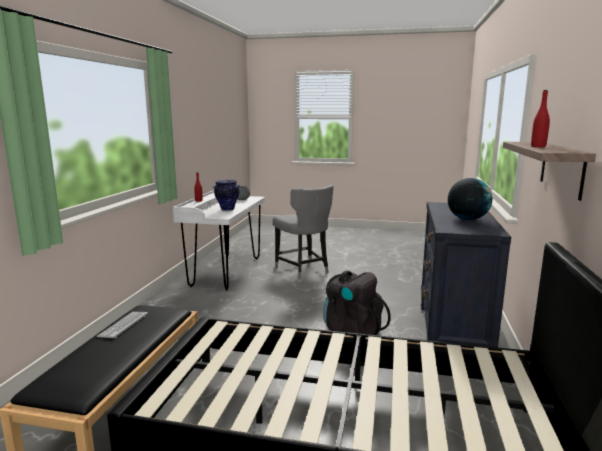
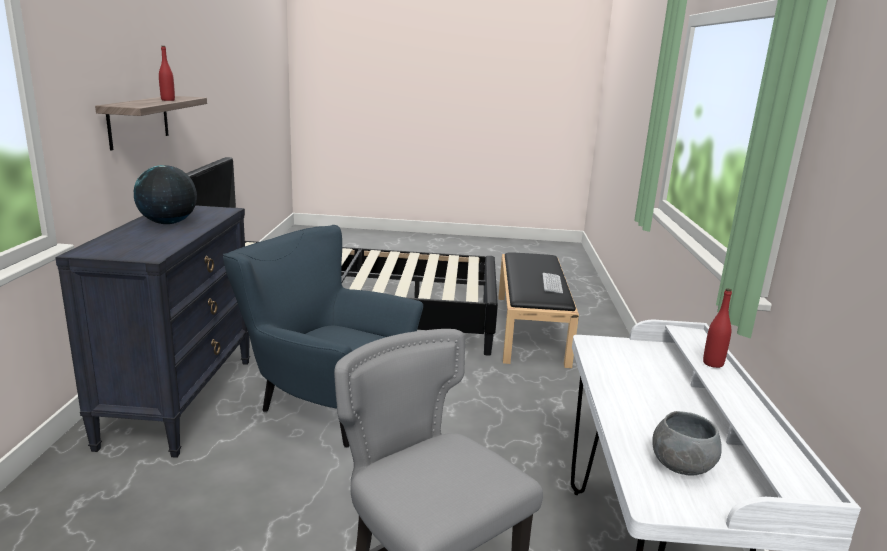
camera: 170 degrees right, 5 degrees up
(227, 209) = (632, 381): vase -> none
(352, 330) = (322, 405): black backpack -> blue armchair

